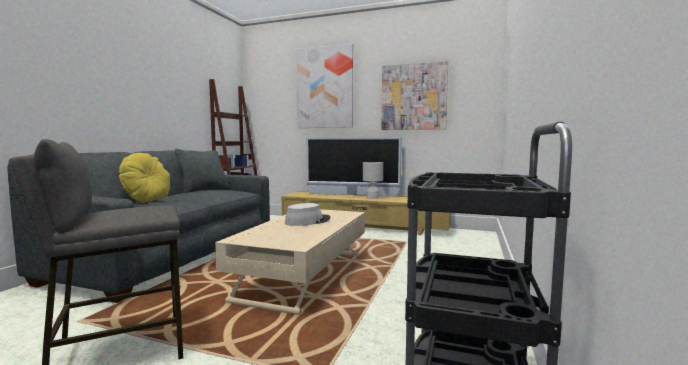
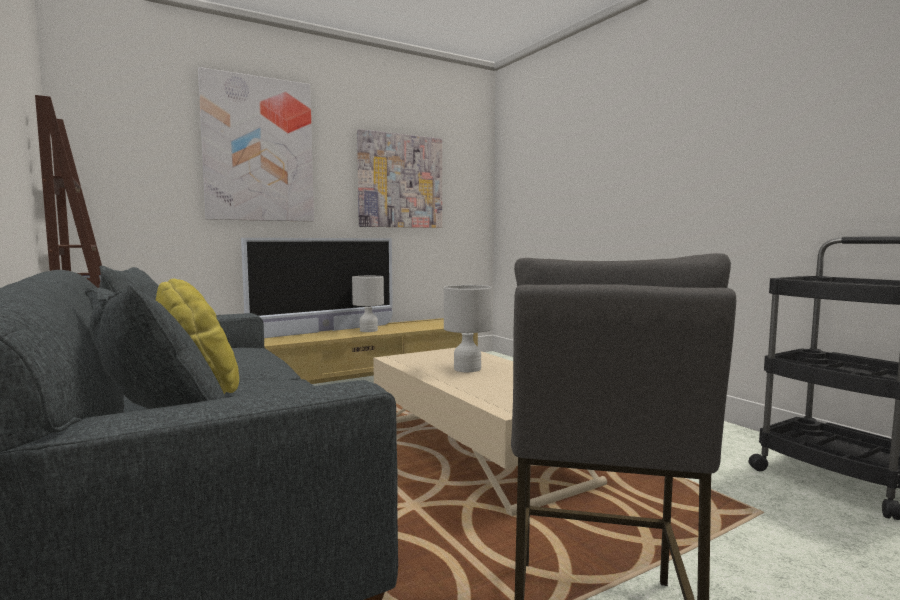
camera: 50 degrees left, 0 degrees up
(307, 221) = (466, 369): grey hat -> grey table lamp

